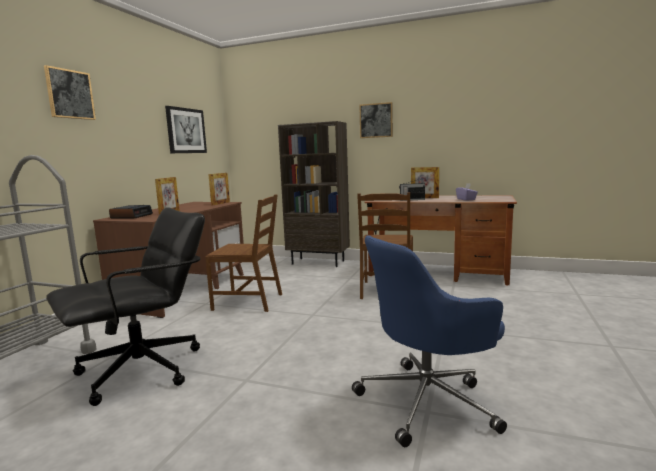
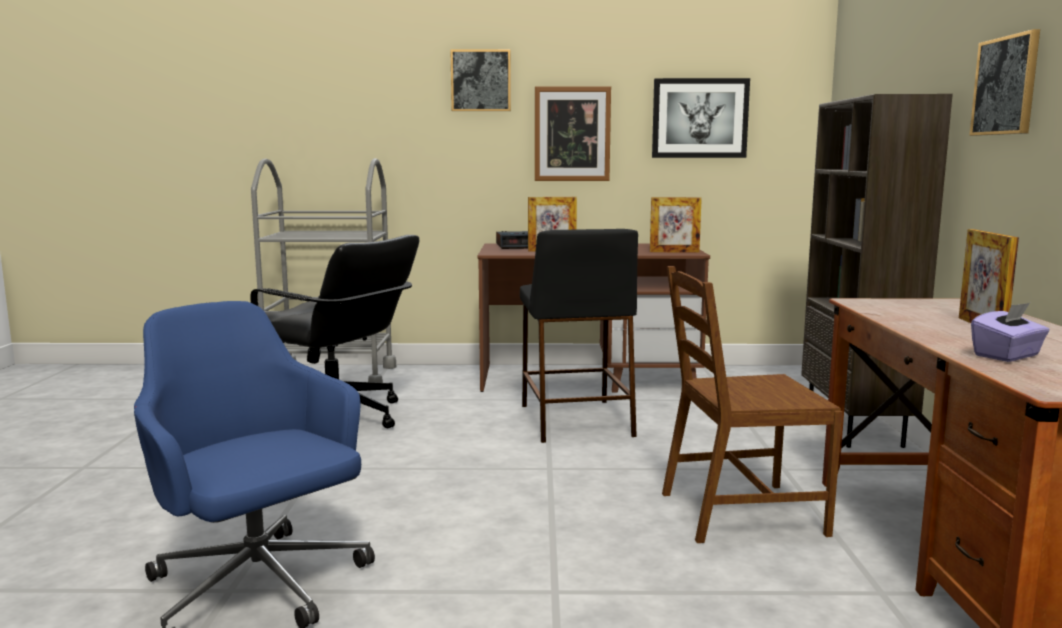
camera: 70 degrees right, 0 degrees up
(131, 138) = (572, 134): none -> picture
(249, 301) = (574, 420): brown chair -> black stool
(411, 200) = (912, 320): radio -> none

